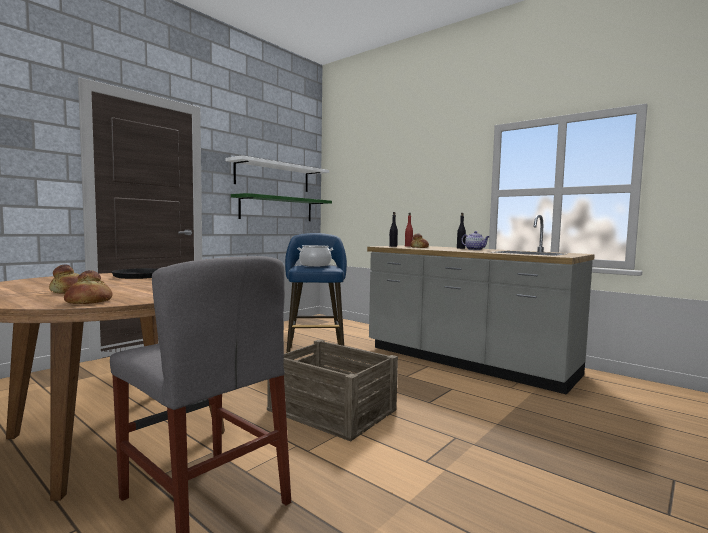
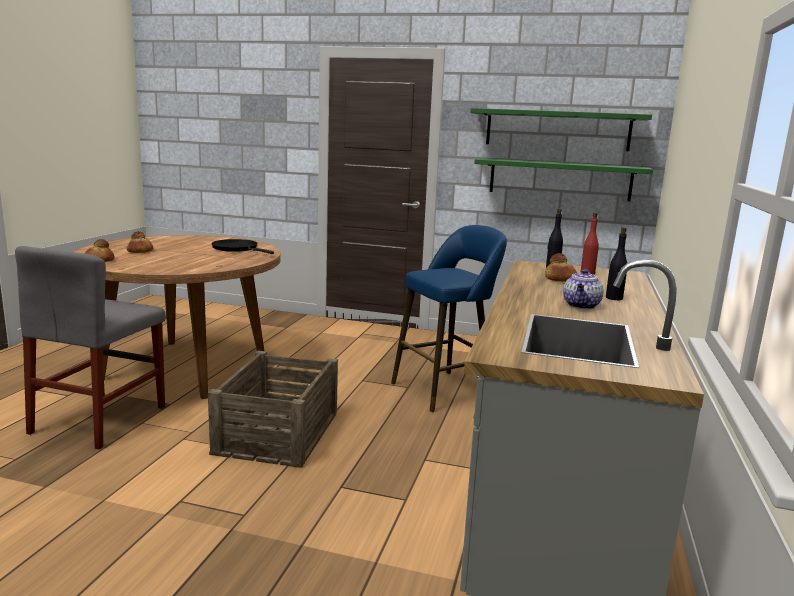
camera: 65 degrees right, 10 degrees up
(273, 176) = (557, 130): white shelf -> green shelf
(315, 265) = (450, 272): cooking pot -> none

